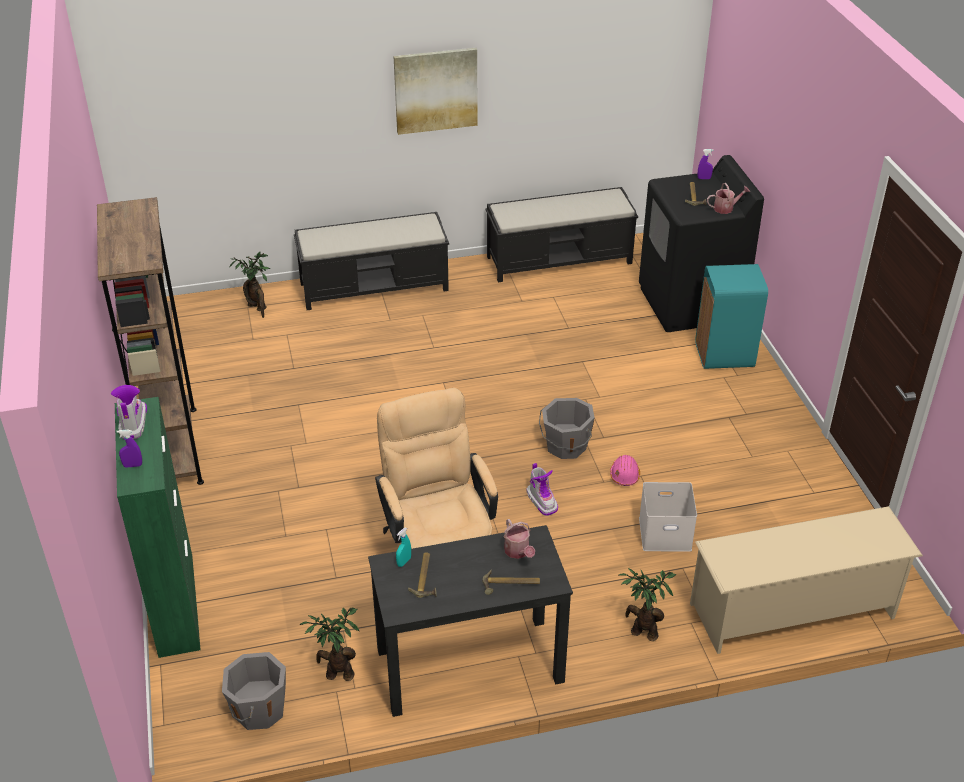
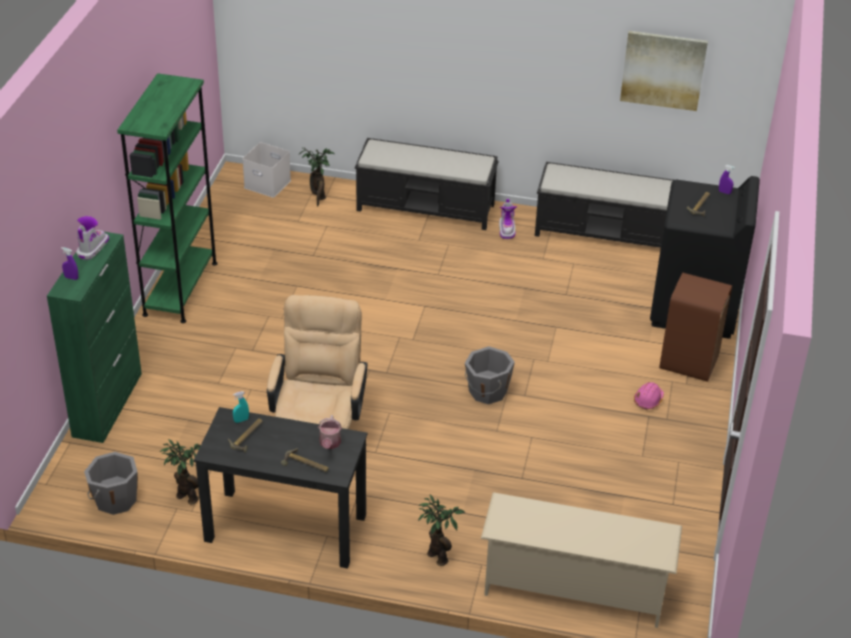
camera: 25 degrees right, 0 degrees up
(173, 448) = (180, 288): brown bookcase -> green bookcase
(435, 90) = (508, 47): picture -> picture (663, 70)
(542, 501) = (434, 428): boot -> boot (507, 230)
(624, 475) = (518, 432): pink hard hat -> pink hard hat (648, 400)
(664, 534) = (514, 490): white storage box -> white storage box (266, 184)
(725, 355) = (689, 363): turquoise trash can -> brown trash can
(726, 208) = (720, 225): watering can -> none

